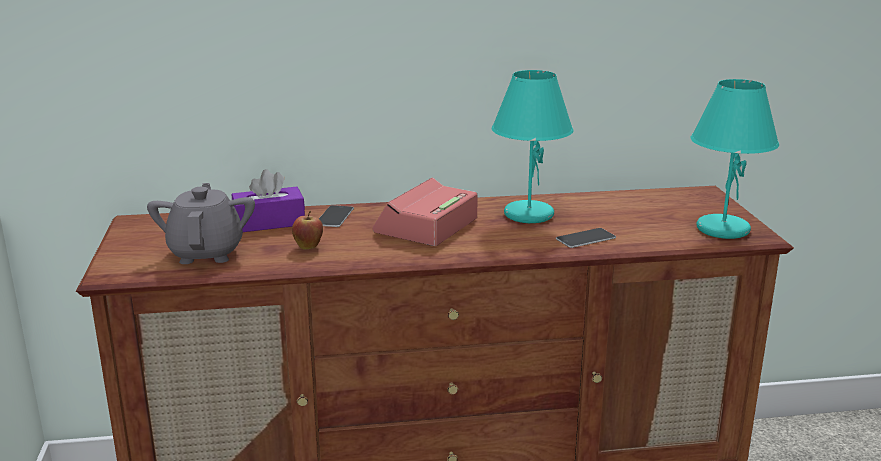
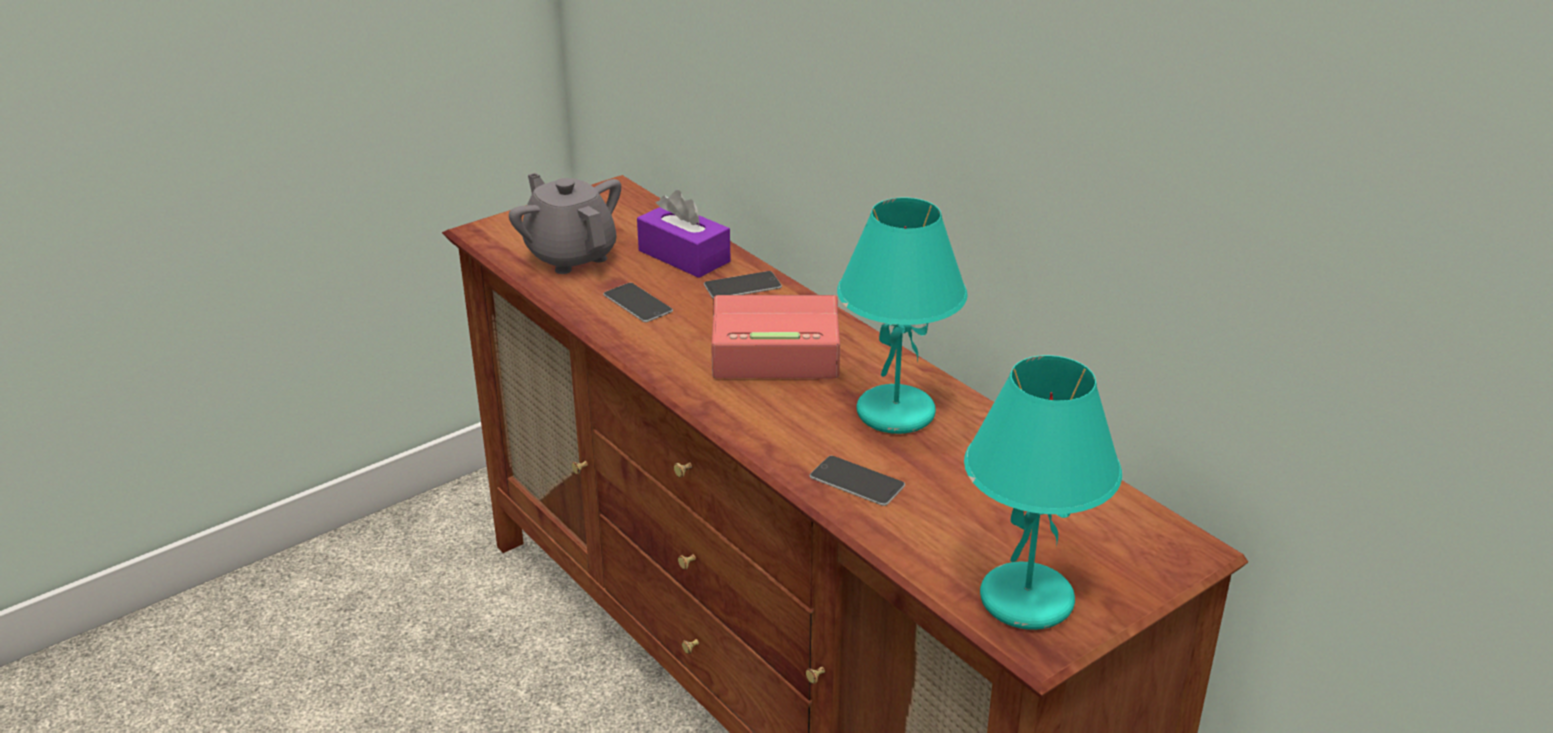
camera: 60 degrees right, 10 degrees up
(206, 253) = (570, 255): grey teapot -> grey teapot turned 90 degrees counterclockwise
(308, 247) = (637, 303): apple -> phone

